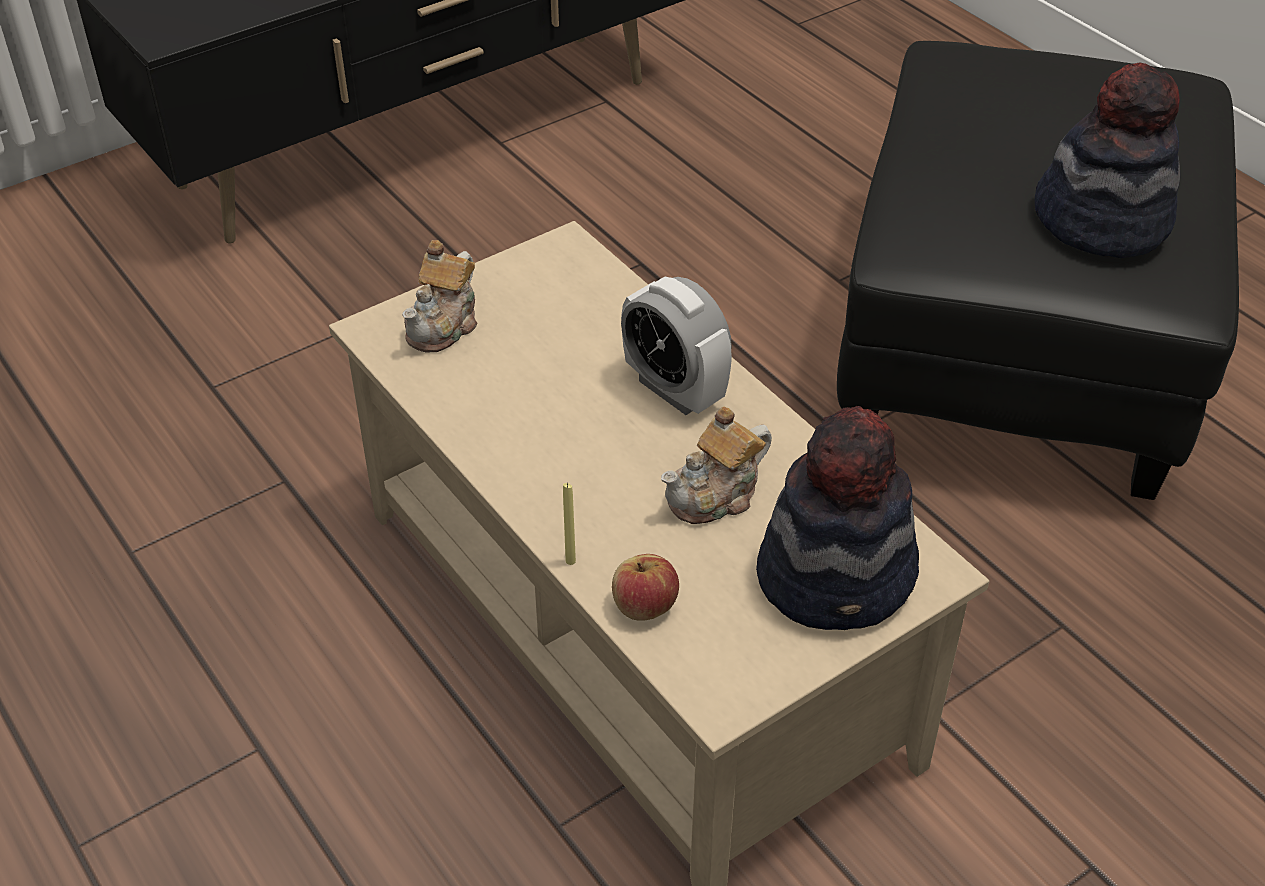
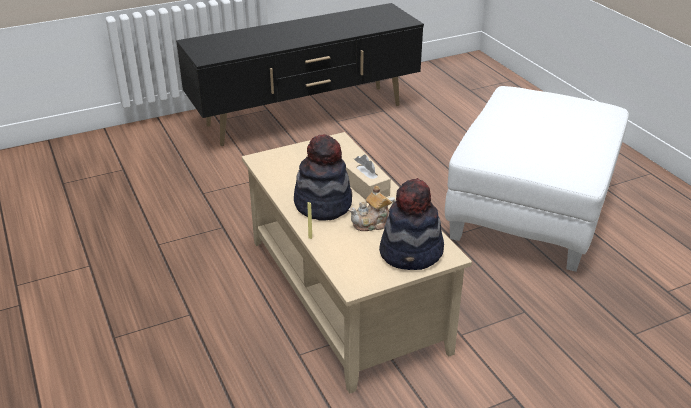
camera: 10 degrees right, 10 degrees down
(444, 325) = (284, 160): teapot -> none
(644, 605) = (334, 254): apple -> none
(674, 390) = (366, 188): alarm clock -> beige tissue box
(1012, 350) = (530, 213): black ottoman -> white ottoman
(1101, 220) = (555, 149): hat -> hat (323, 204)

